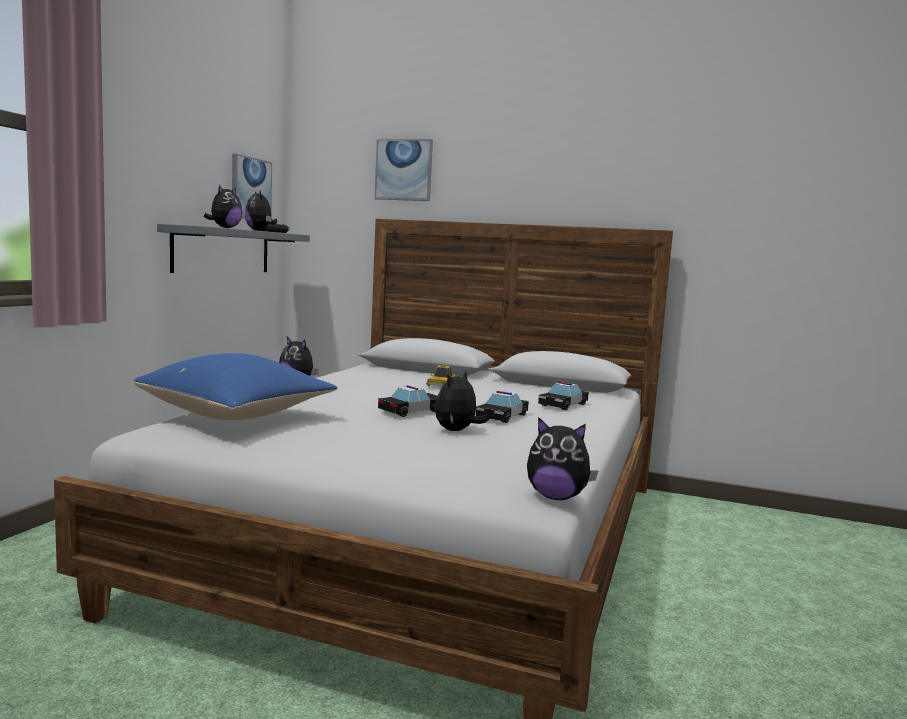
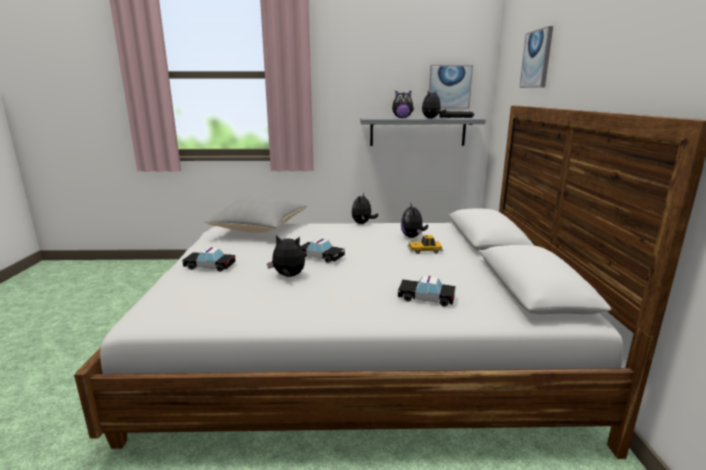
camera: 70 degrees right, 10 degrees up
(238, 416) = (260, 230): blue pillow -> grey pillow
(502, 416) = (345, 282): toy car -> toy car (210, 266)
(556, 497) = (148, 324): plush toy -> plush toy (412, 237)

